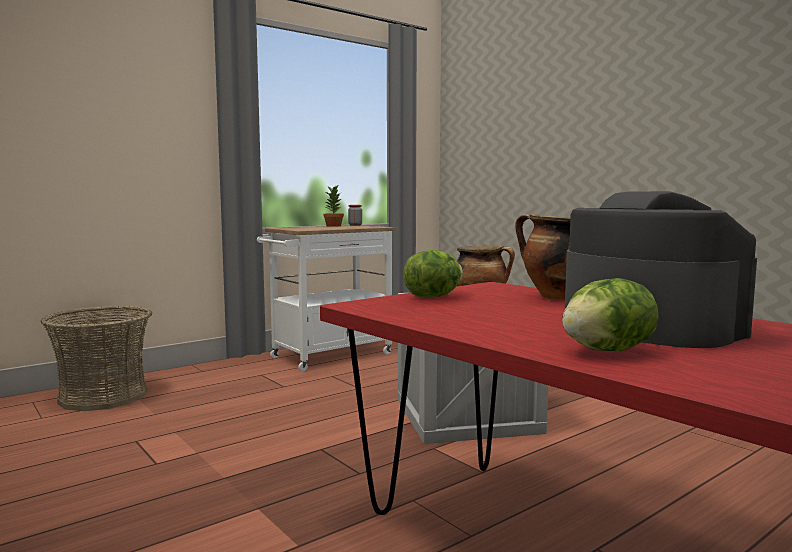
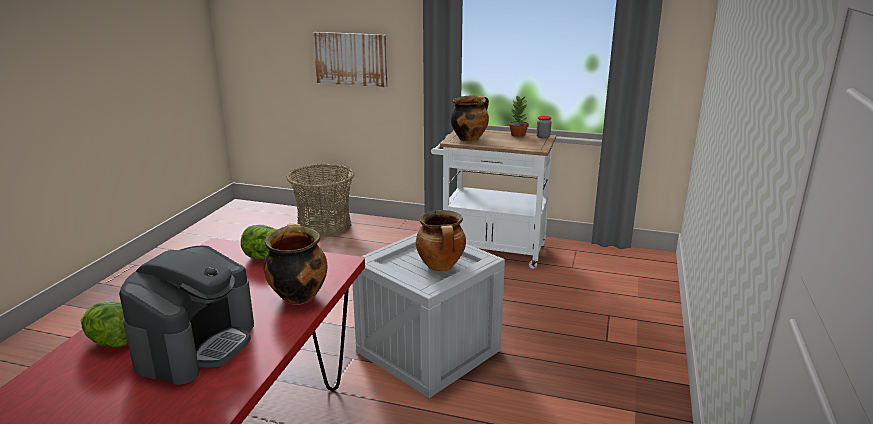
camera: 55 degrees right, 15 degrees up
(106, 155) = (351, 59): none -> picture
(309, 228) = (469, 138): none -> cooking pot

